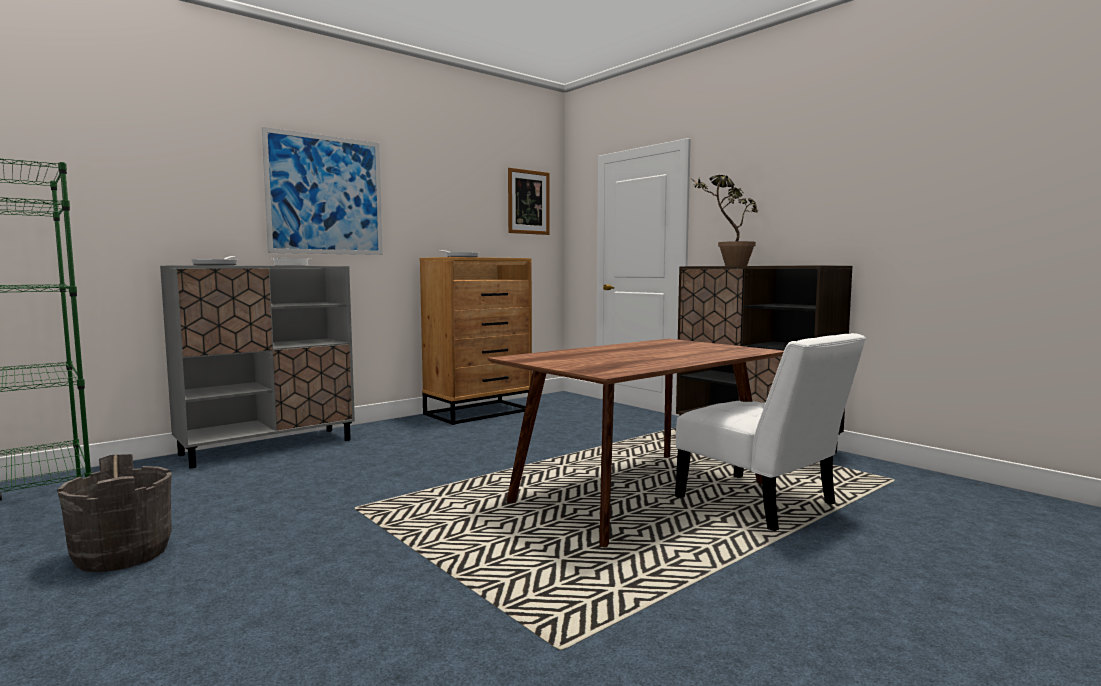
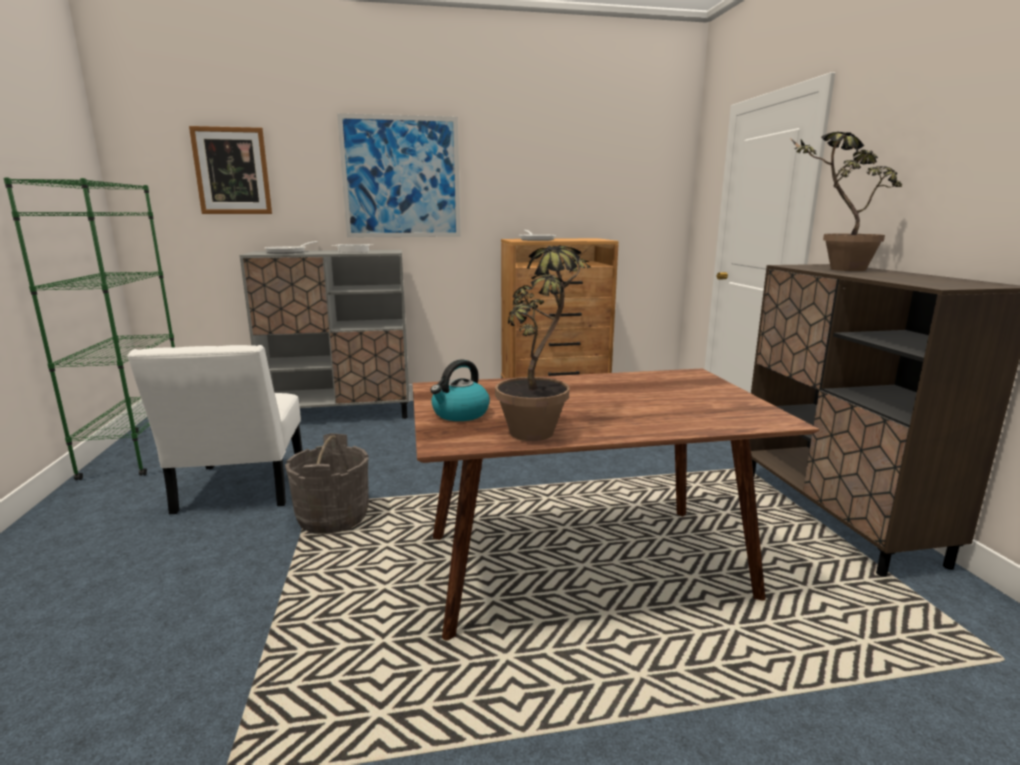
camera: 30 degrees right, 10 degrees up
(122, 554) = (123, 508): grey bucket -> grey bucket (332, 518)
(528, 202) = (643, 169): picture -> picture (232, 171)
(574, 364) = (460, 414): none -> kettle
(645, 363) = (541, 428): none -> potted plant
(762, 504) = (719, 635): white chair -> white chair (240, 490)

